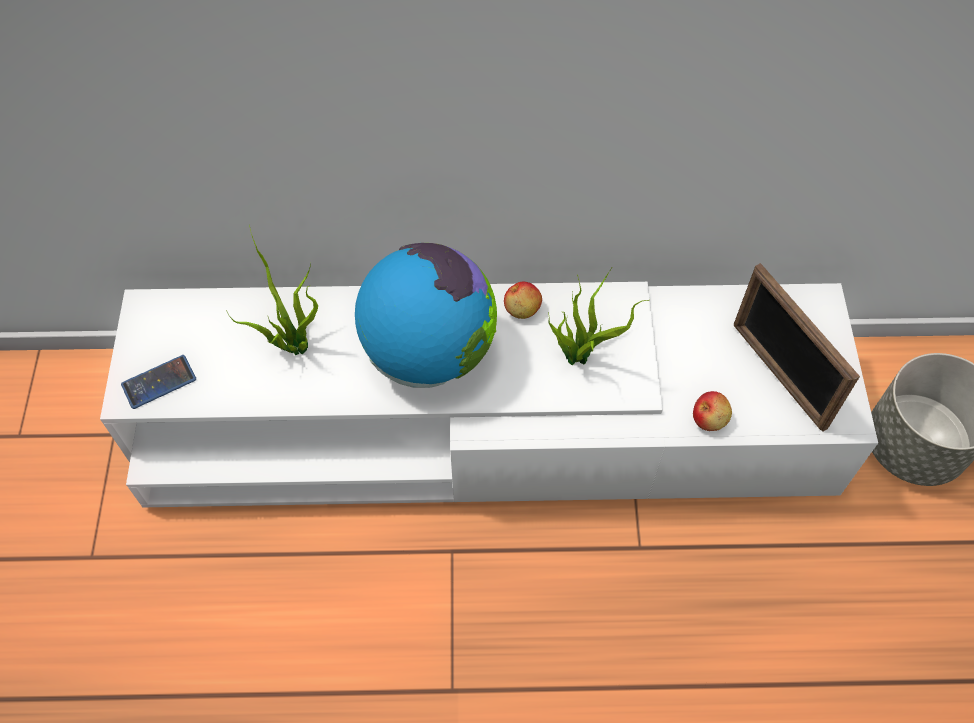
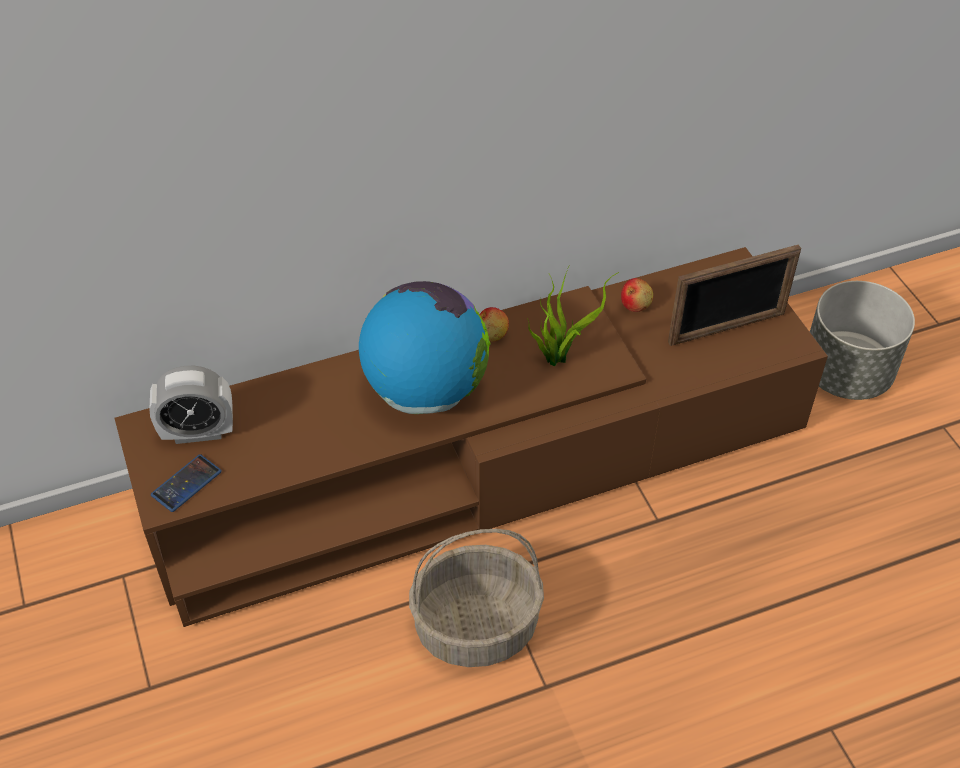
camera: 20 degrees left, 10 degrees down
(193, 330) = (198, 432): none -> alarm clock
(292, 345) = (299, 419): potted plant -> none
(410, 603) = (475, 628): none -> basket
(487, 426) = (479, 463): white tv stand -> brown tv stand
(709, 418) = (686, 376): apple -> apple (635, 304)
(778, 375) = (727, 328): picture frame -> picture frame turned 60 degrees counterclockwise

